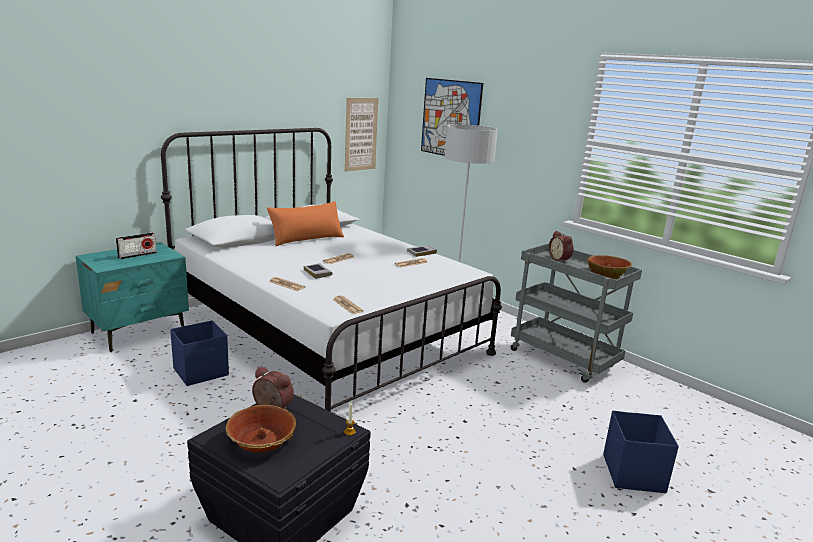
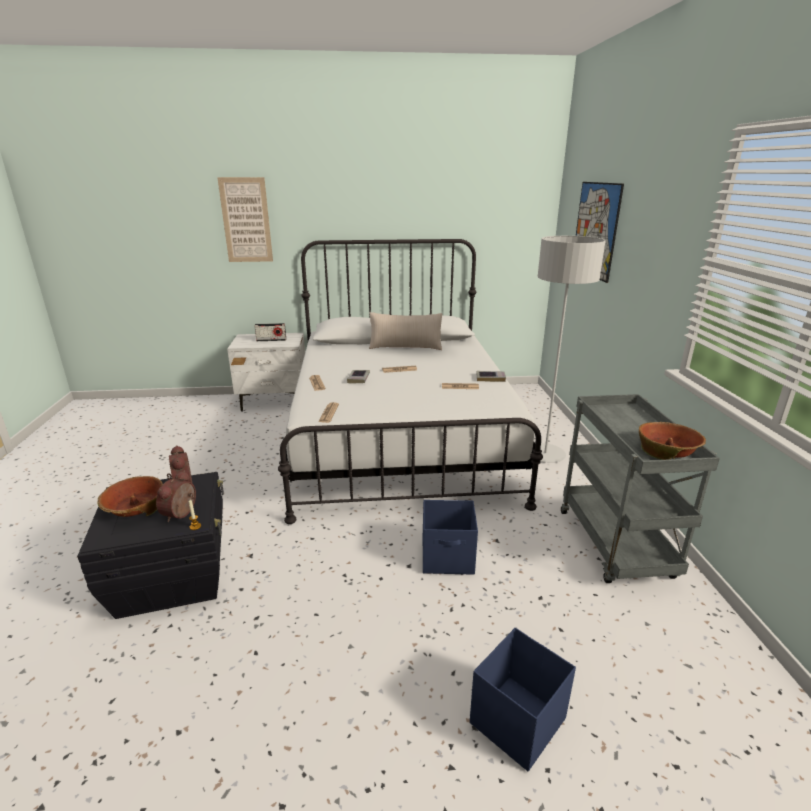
camera: 40 degrees right, 5 degrees up
(139, 332) = (274, 402): turquoise nightstand -> white nightstand
(202, 372) = (271, 443): blue storage box -> blue storage box (448, 558)
(306, 239) = (405, 346): orange pillow -> beige pillow
(361, 134) = (518, 247): picture -> picture (246, 220)
(560, 259) = (628, 417): alarm clock -> alarm clock (182, 514)

